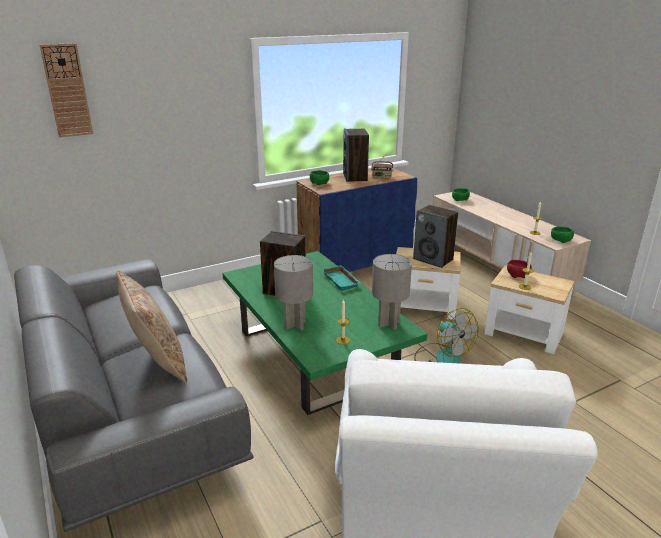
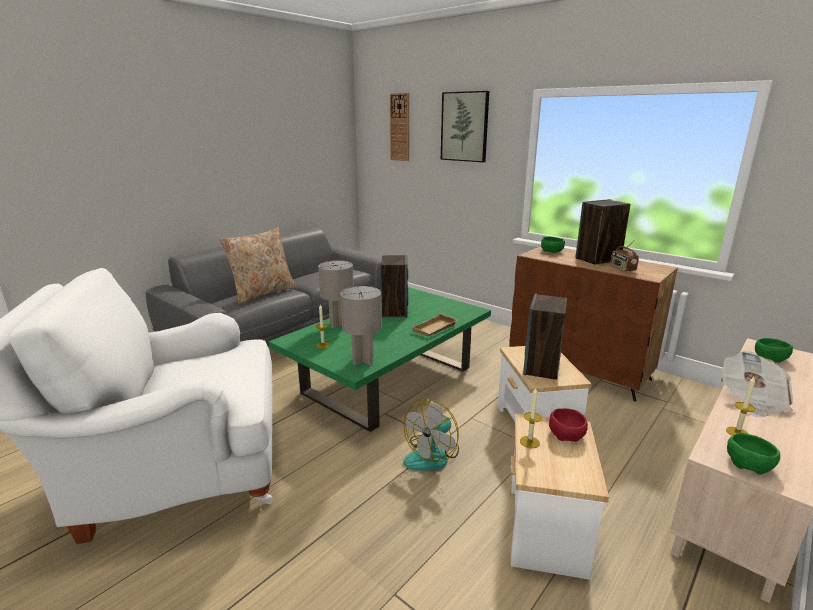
camera: 70 degrees right, 5 degrees down
(174, 81) = (464, 127): none -> picture
(342, 281) = (435, 329): turquoise tray -> beige tray
(355, 267) = (579, 369): blue cabinet -> brown cabinet
(504, 219) = (752, 400): none -> newspaper

